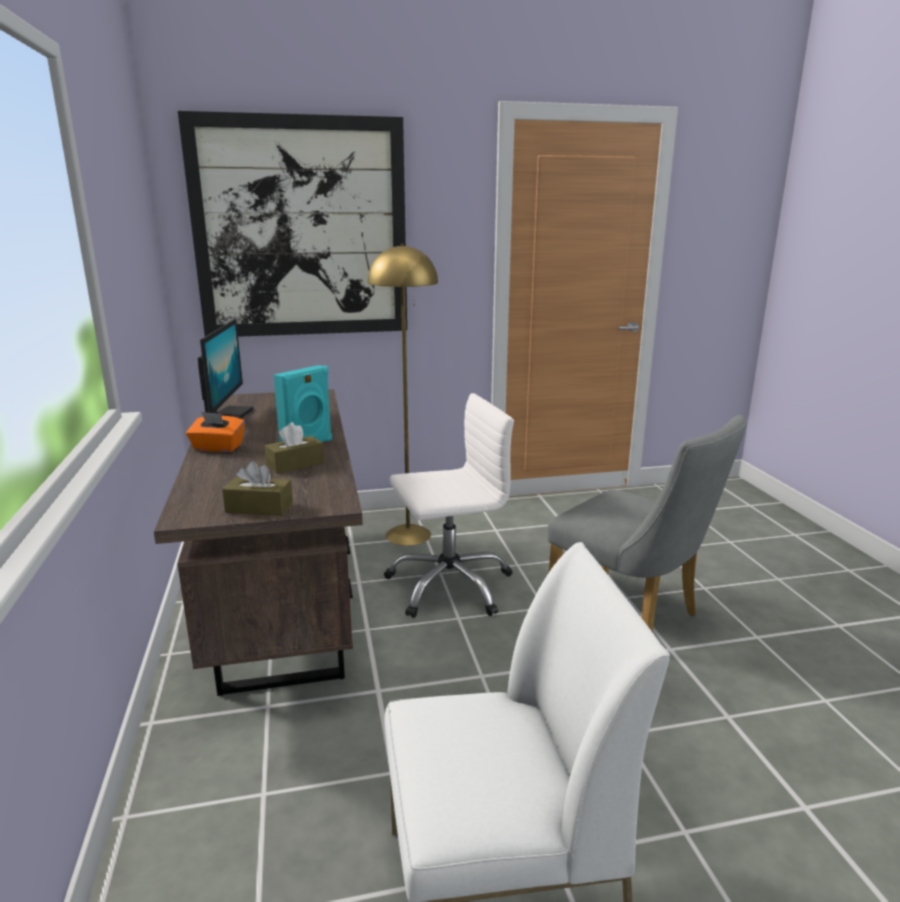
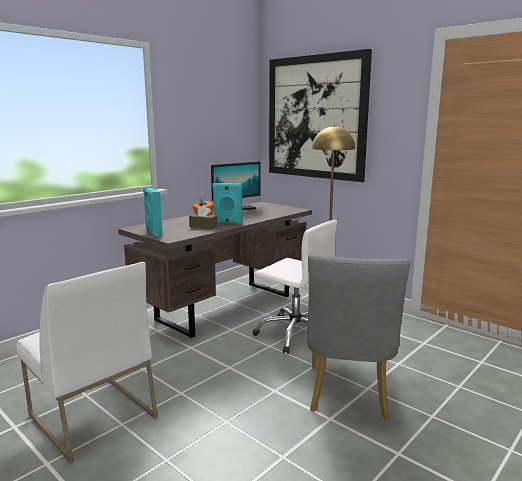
camera: 55 degrees right, 5 degrees down
(259, 508) = (153, 232): brown tissue box -> turquoise speaker

